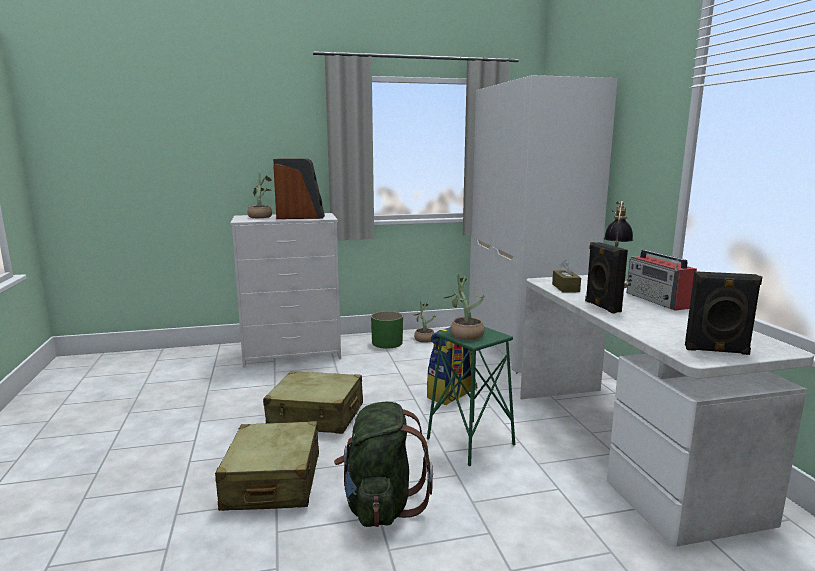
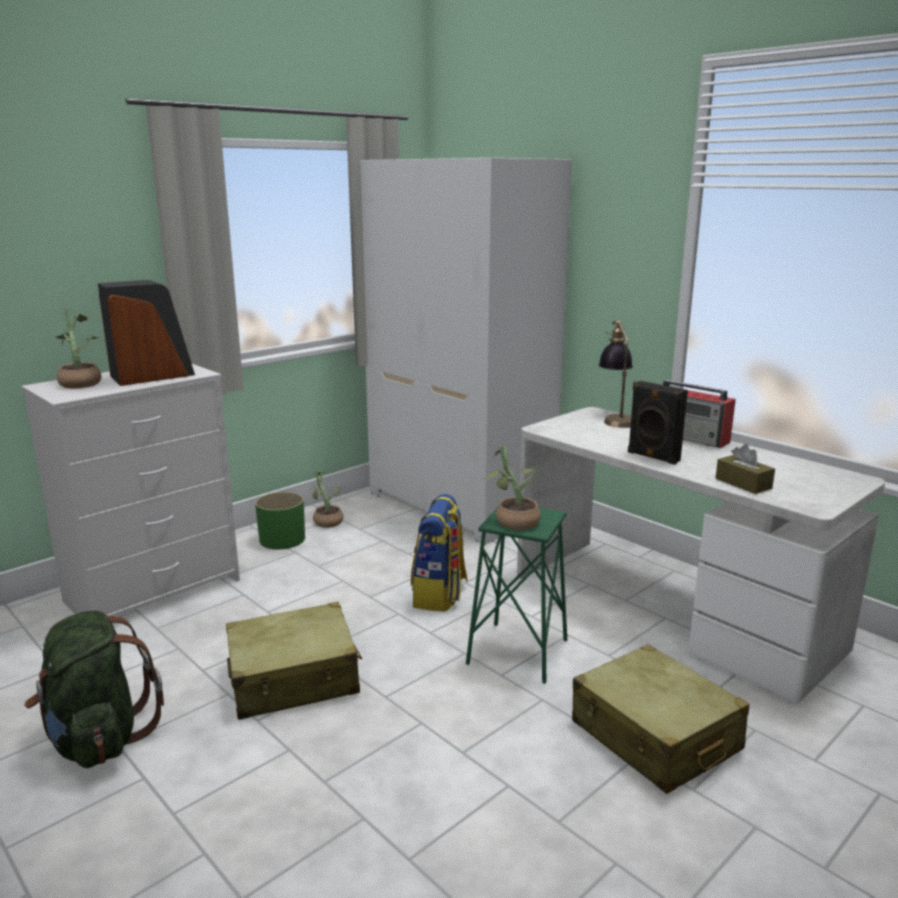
camera: 30 degrees left, 5 degrees up
(272, 482) = (332, 794): beige suitcase -> beige suitcase (655, 736)
(381, 505) = (497, 771): green backpack -> green backpack (98, 738)
(565, 288) = (582, 436): brown tissue box -> brown tissue box (743, 483)
(716, 350) = (817, 493): black speaker -> none

